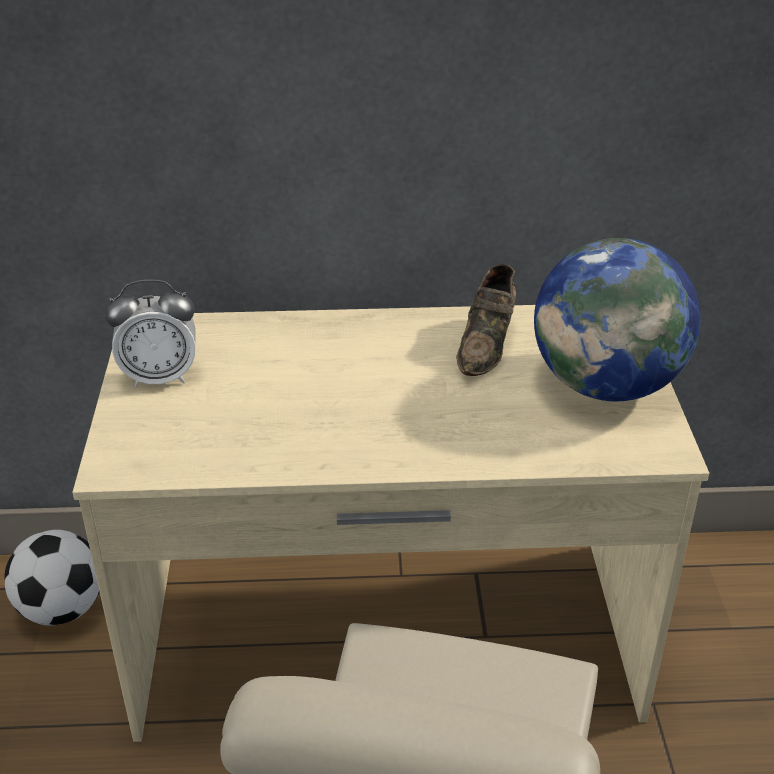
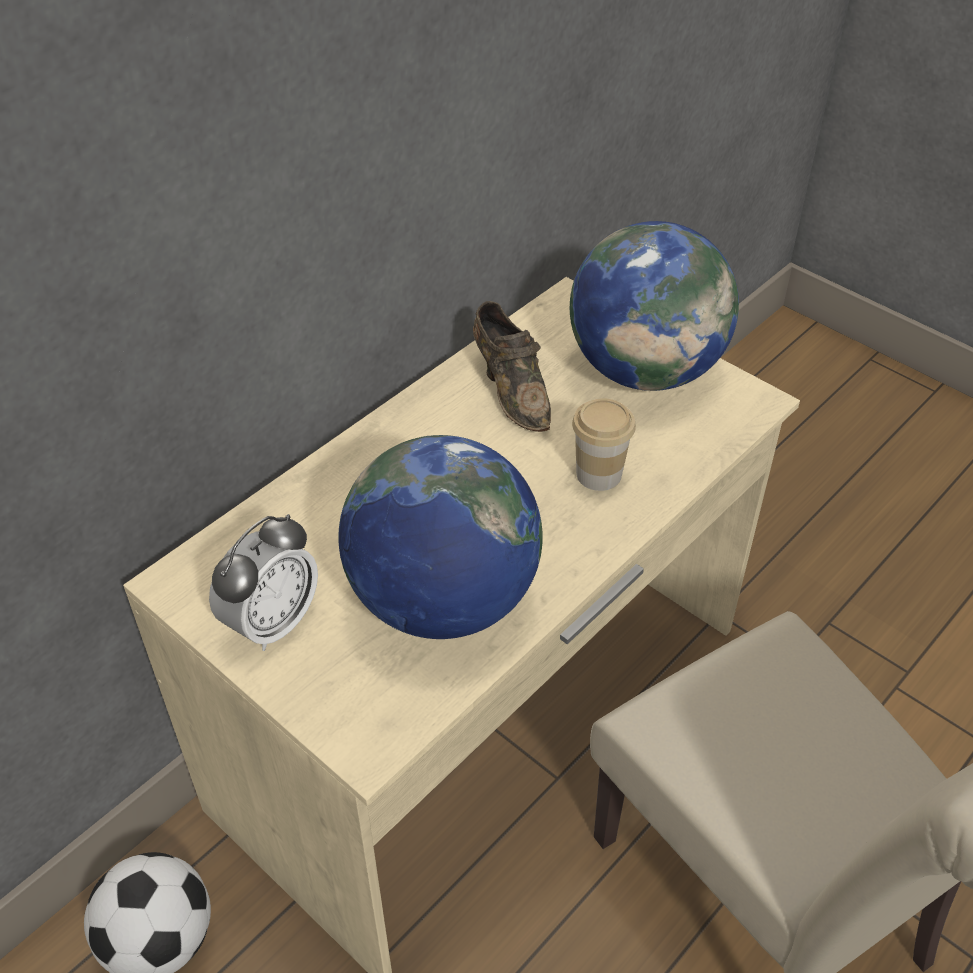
camera: 45 degrees left, 10 degrees up
(264, 426) = (442, 600): none -> globe
(471, 423) = (599, 474): none -> cup

